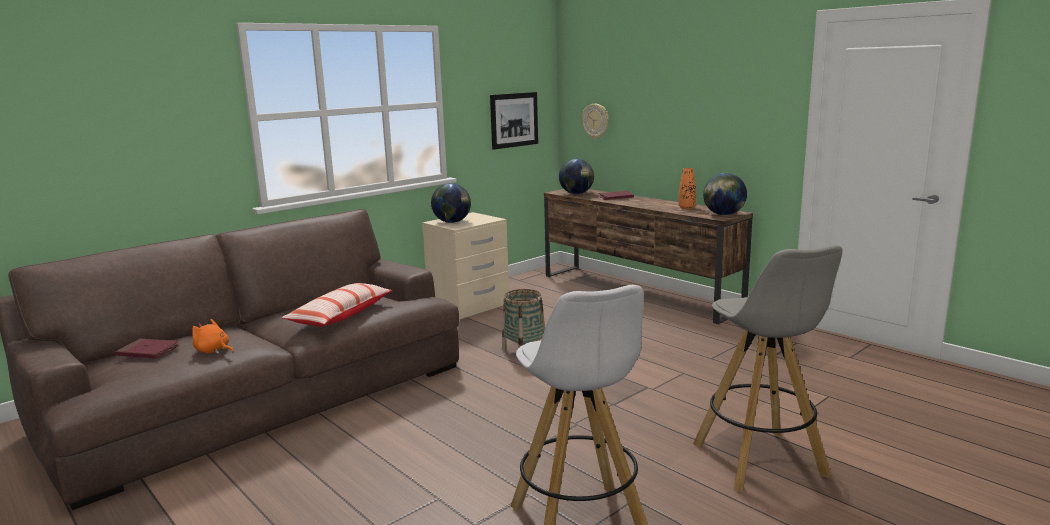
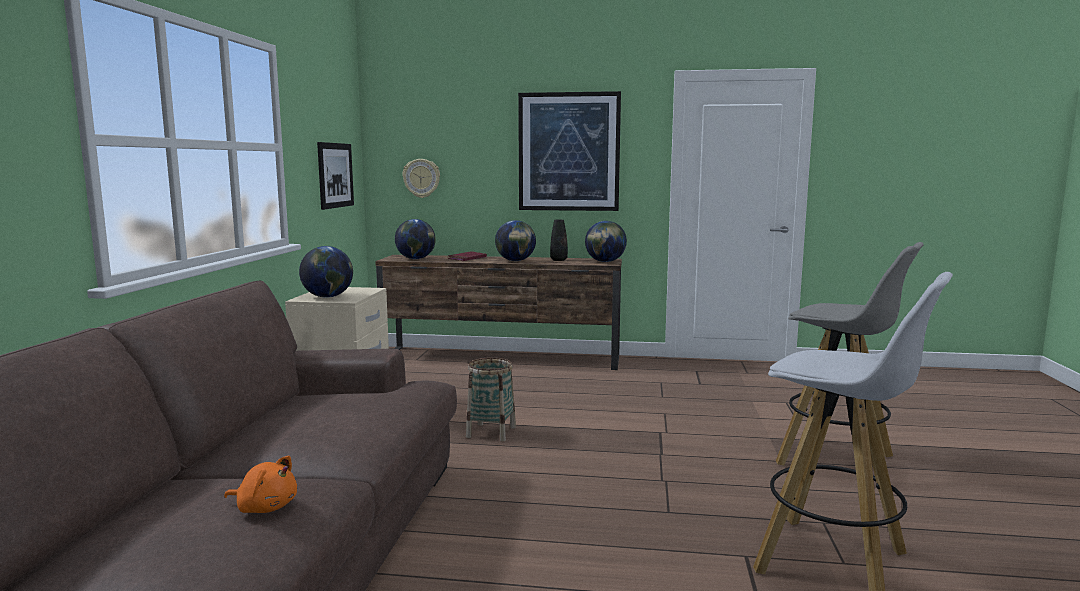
camera: 40 degrees left, 5 degrees down
(148, 351) = (132, 545): red book -> none
(213, 351) = (265, 507): orange plush toy -> orange plush toy turned 150 degrees counterclockwise
(341, 315) = (360, 419): pillow -> none
(647, 204) = (515, 261): none -> globe
(686, 207) = (558, 260): orange vase -> black vase
(711, 100) = (569, 152): none -> picture

